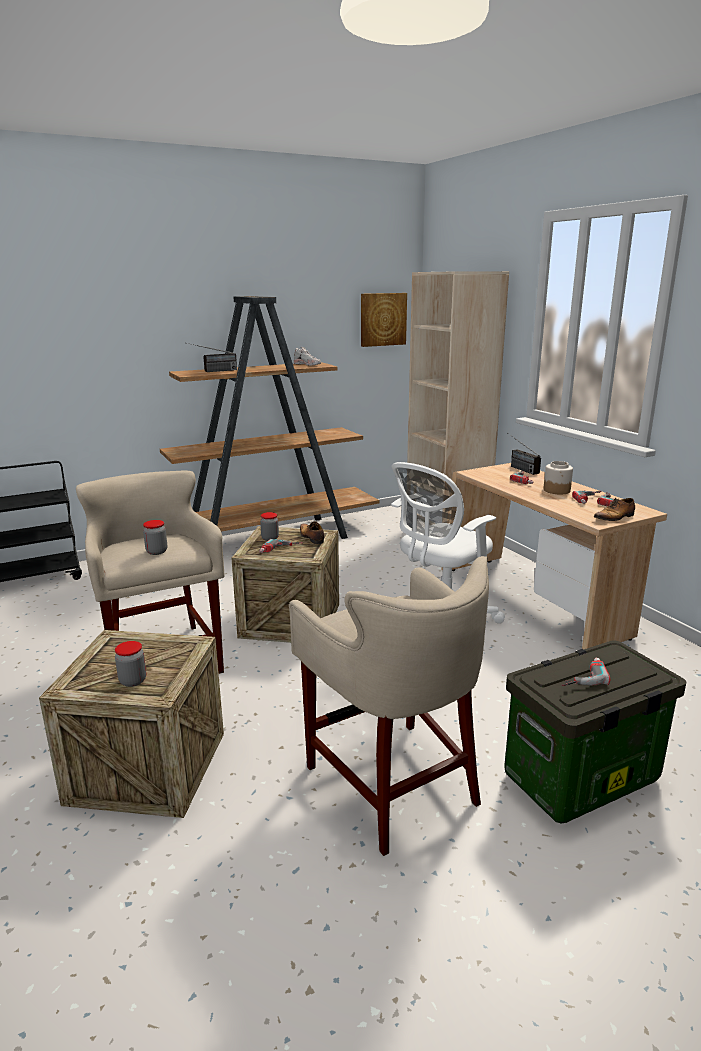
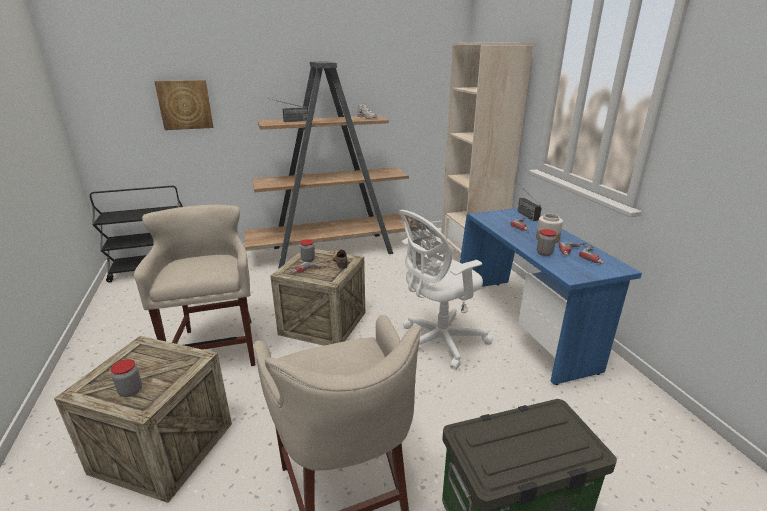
camera: 10 degrees right, 5 degrees up
(157, 551) = (197, 272): jar -> jar (544, 253)
(382, 319) = (435, 81): picture -> picture (185, 104)
(533, 601) = (523, 326): beige desk -> blue desk
(581, 676) = (512, 439): power drill -> none
(615, 517) = (589, 273): shoe -> none

